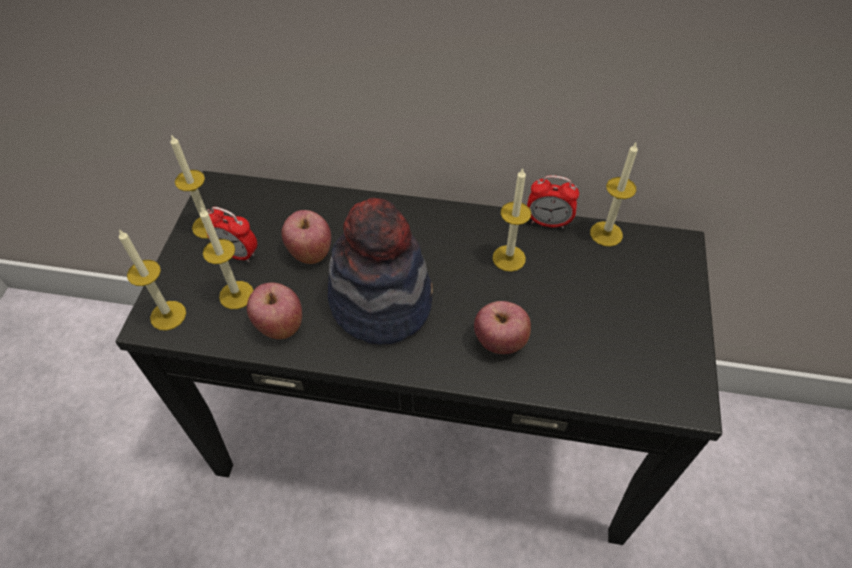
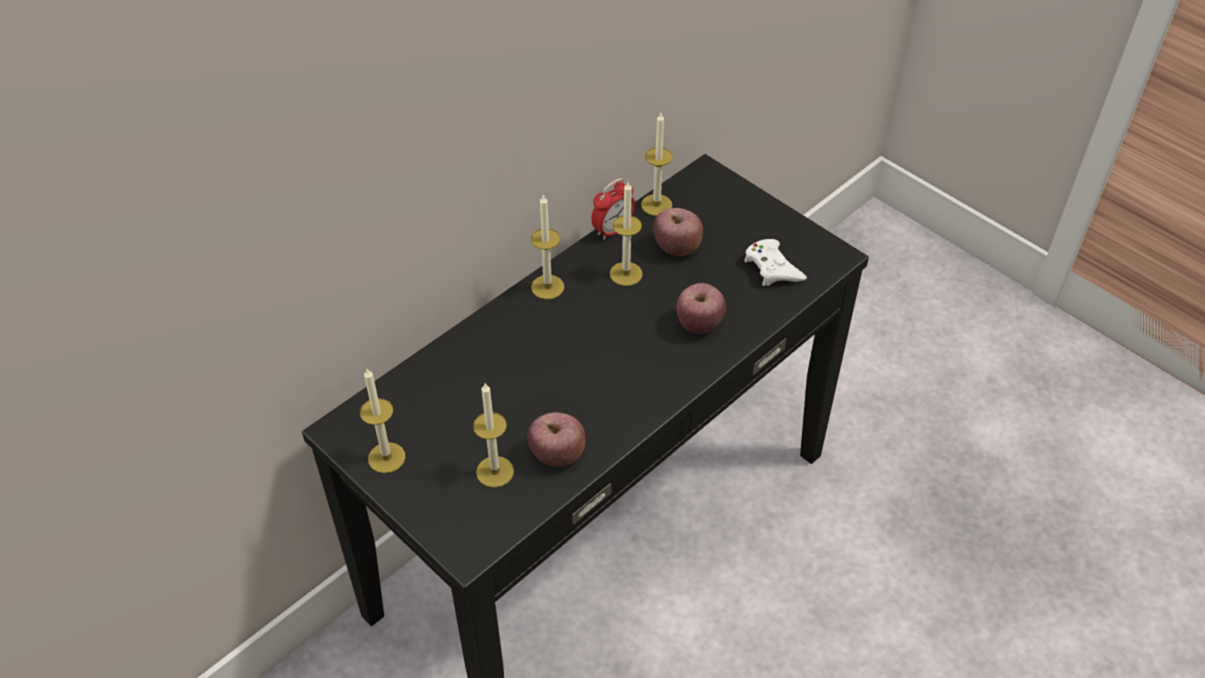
camera: 55 degrees left, 5 degrees down
(168, 315) = (471, 533): candle -> candle (547, 287)
(238, 254) = (445, 449): alarm clock -> none
(310, 252) = (494, 396): apple -> apple (677, 248)
(381, 301) = (595, 376): hat -> none
(621, 359) = (772, 268): none -> white game controller

